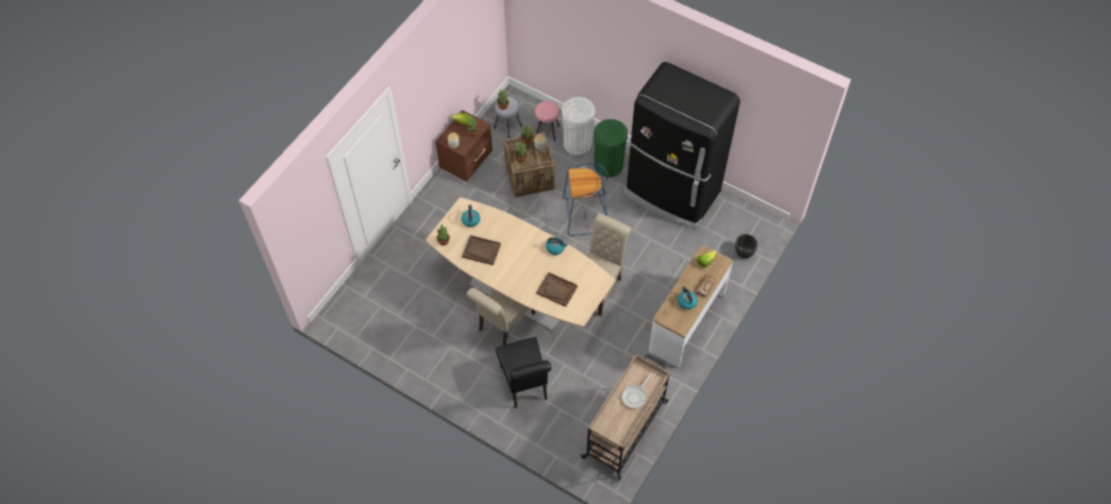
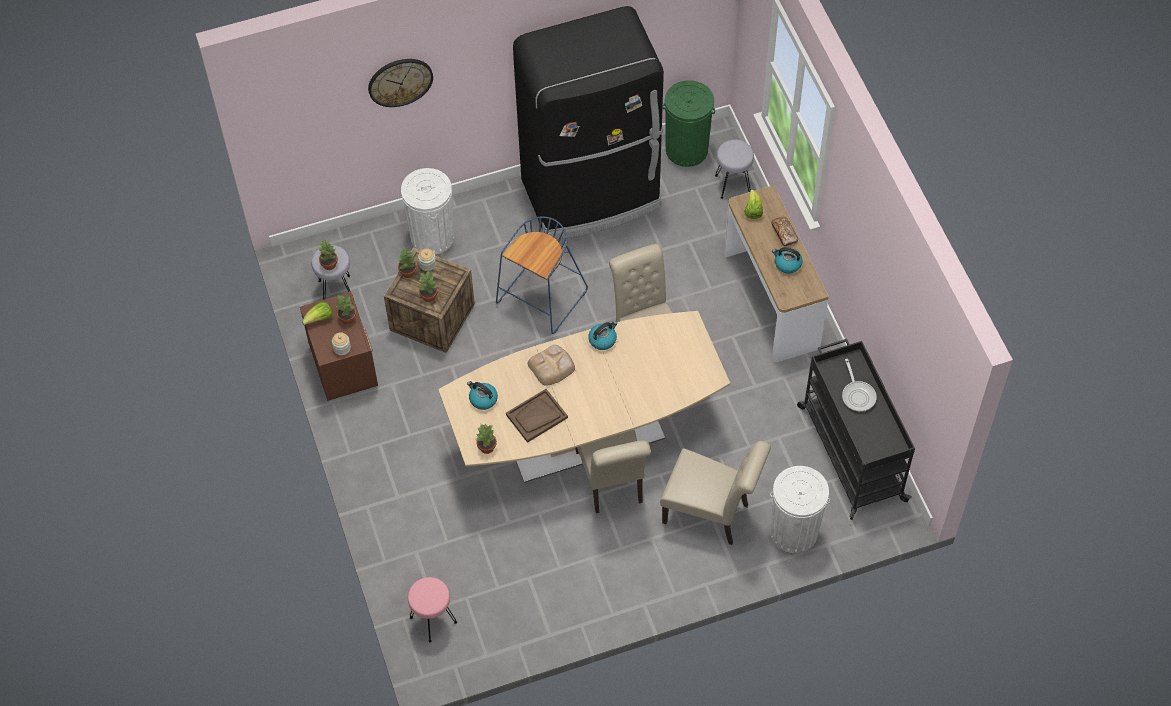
camera: 50 degrees left, 0 degrees up
(518, 237) = (552, 366): none -> bread
(525, 385) = (711, 514): black chair -> beige chair
(547, 131) = (384, 254): pink stool -> pink stool (432, 620)
(549, 433) = (793, 531): none -> white trash can
(557, 290) = (660, 376): brown tray -> none
(593, 37) = (400, 81): none -> wall clock
(608, 165) = (494, 227): green trash can -> green trash can (687, 149)
(626, 428) = (850, 451): beige cart -> black cart
(743, 253) = (732, 185): black planter -> grey stool

